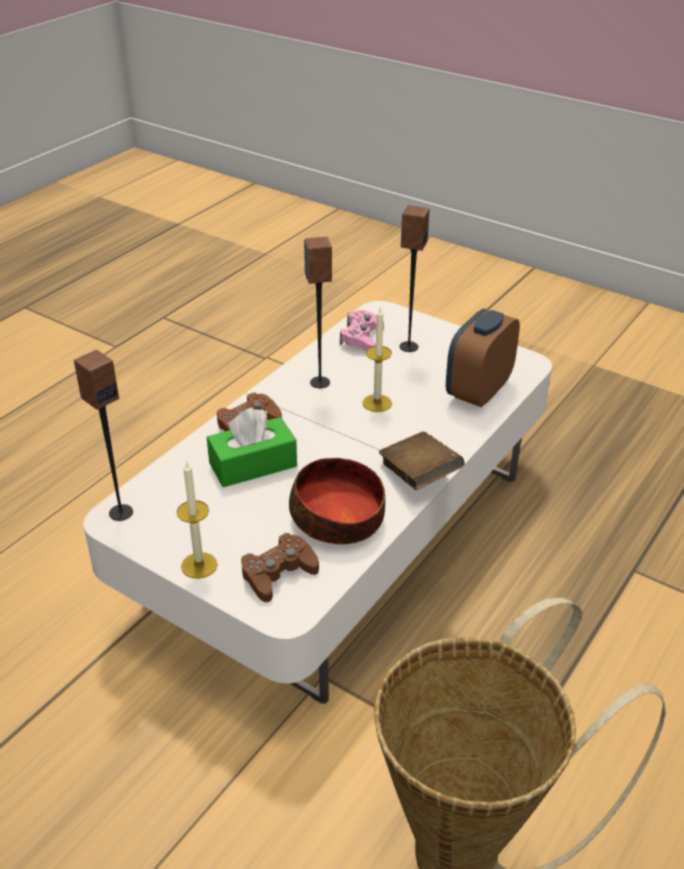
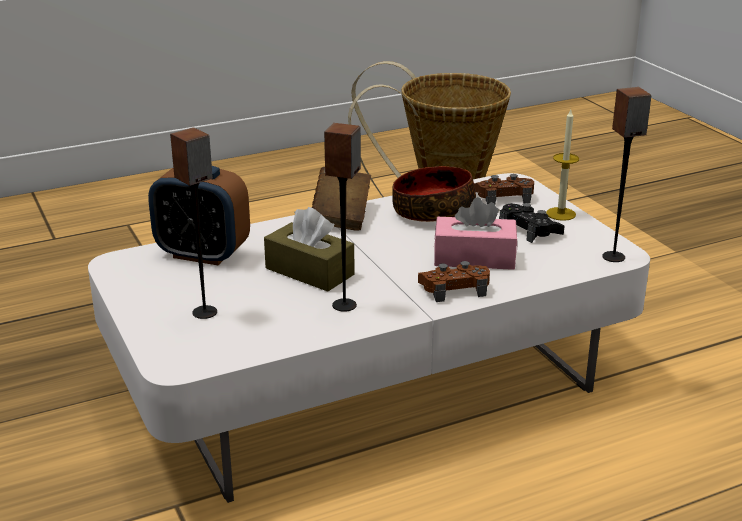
camera: 150 degrees left, 10 degrees down
(221, 524) = (529, 230): none -> black game controller
(253, 465) = (474, 258): green tissue box -> pink tissue box
(361, 338) = (242, 338): pink game controller -> none
(377, 403) = (309, 271): candle -> brown tissue box
(478, 391) = (202, 254): alarm clock -> alarm clock turned 45 degrees clockwise

